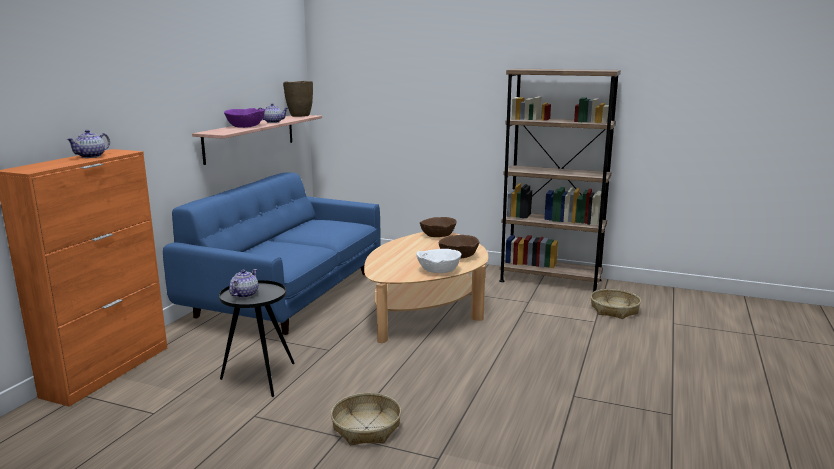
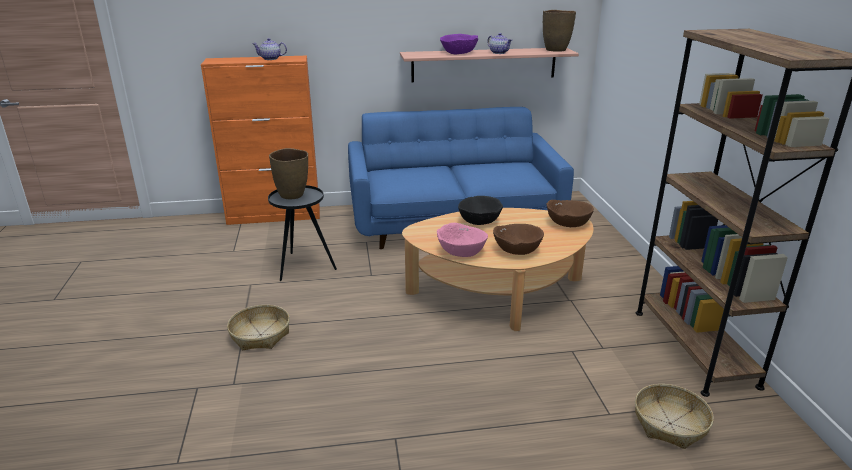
camera: 60 degrees right, 10 degrees up
(244, 294) = (292, 195): teapot -> brown vase
(395, 255) = (479, 221): none -> black bowl
(438, 270) = (461, 251): white bowl -> pink bowl

